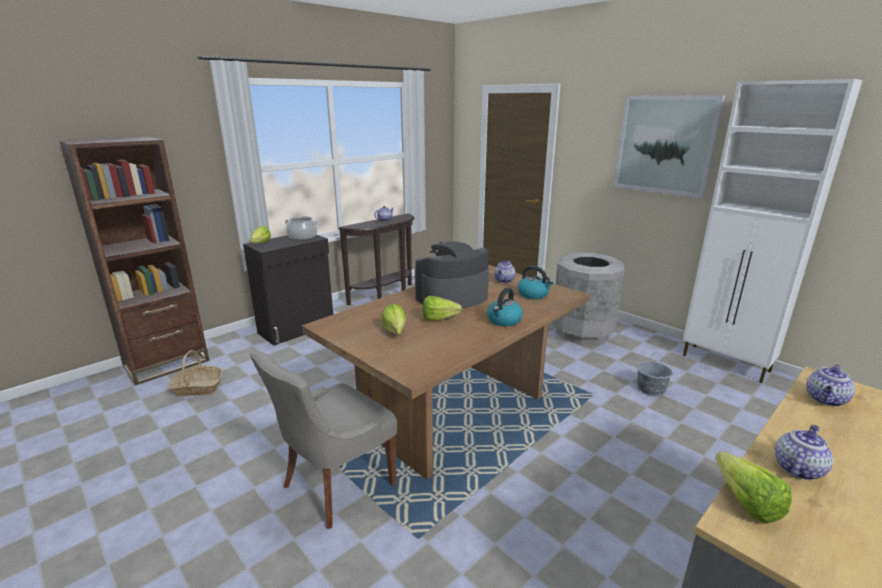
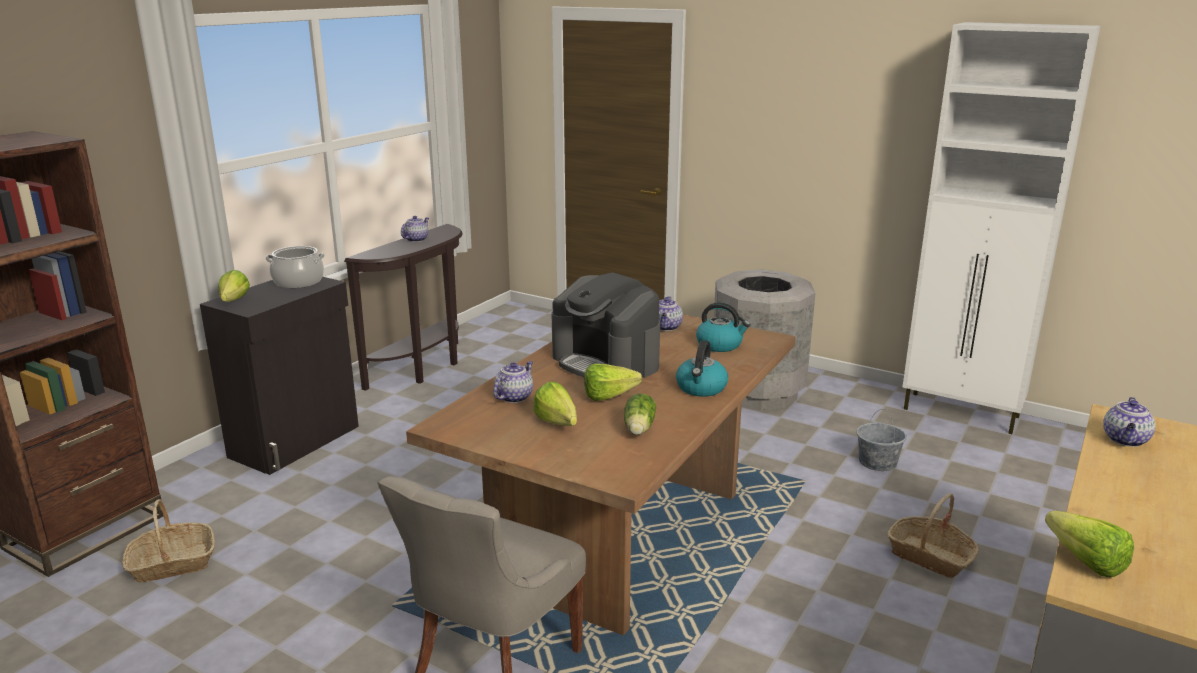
camera: 15 degrees left, 0 degrees up
(445, 342) = (638, 429): none -> lettuce
(452, 297) = (606, 362): coffee machine -> coffee machine turned 90 degrees counterclockwise
(665, 145) = (852, 105): picture -> none
(668, 462) = (930, 556): none -> basket
(797, 468) = (1121, 518): teapot -> teapot (514, 397)

